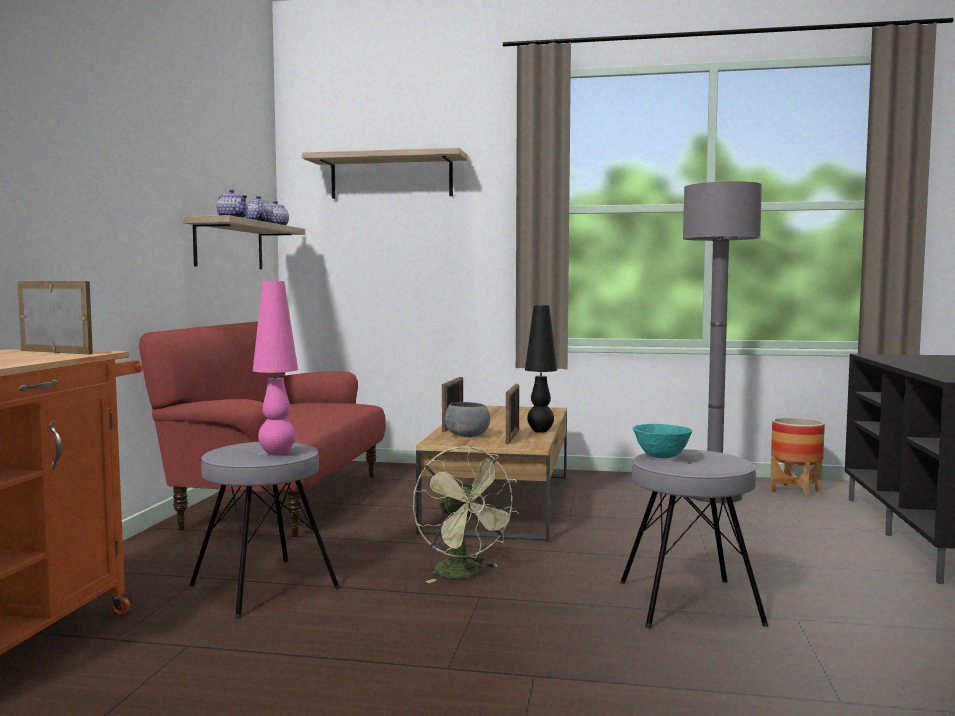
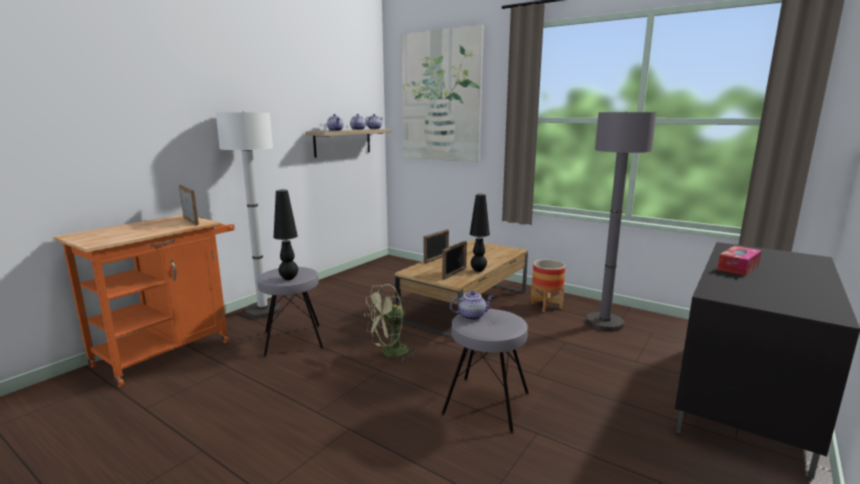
camera: 25 degrees right, 10 degrees up
(141, 558) = (263, 311): none -> white floor lamp
(277, 453) = (289, 278): pink table lamp -> black table lamp
(281, 501) = (356, 285): red sofa -> none
(391, 177) = (440, 96): shelf -> picture
(465, 574) = (390, 353): green fan -> green fan turned 60 degrees clockwise
(468, 436) = (432, 269): grey bowl -> none
(661, 457) = (472, 316): turquoise bowl -> teapot
(795, 491) = (670, 329): planter -> planter (546, 306)
(924, 365) = (738, 267): none -> tissue box

